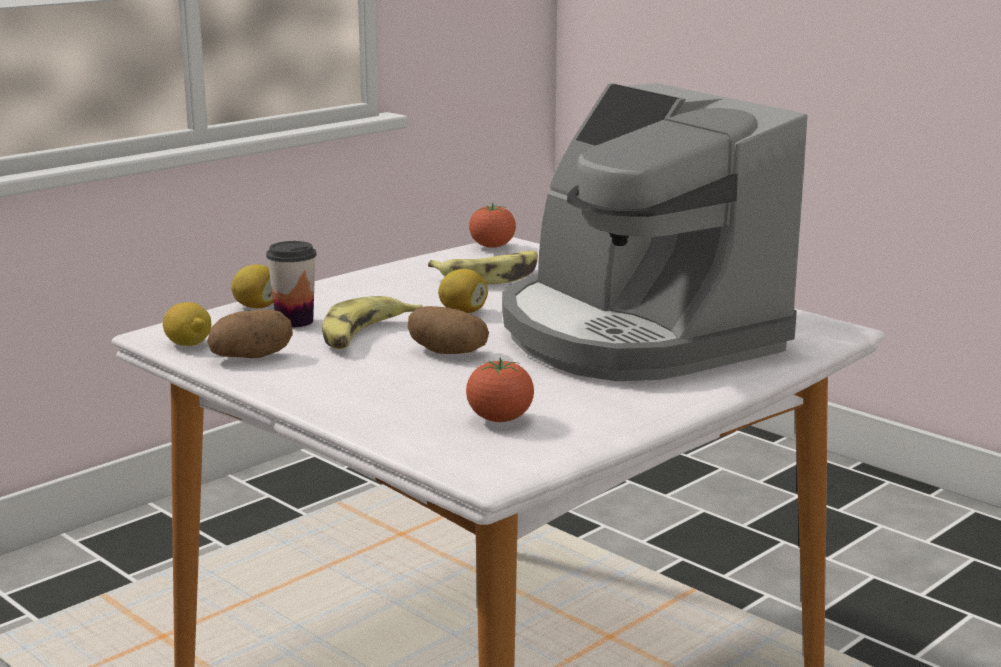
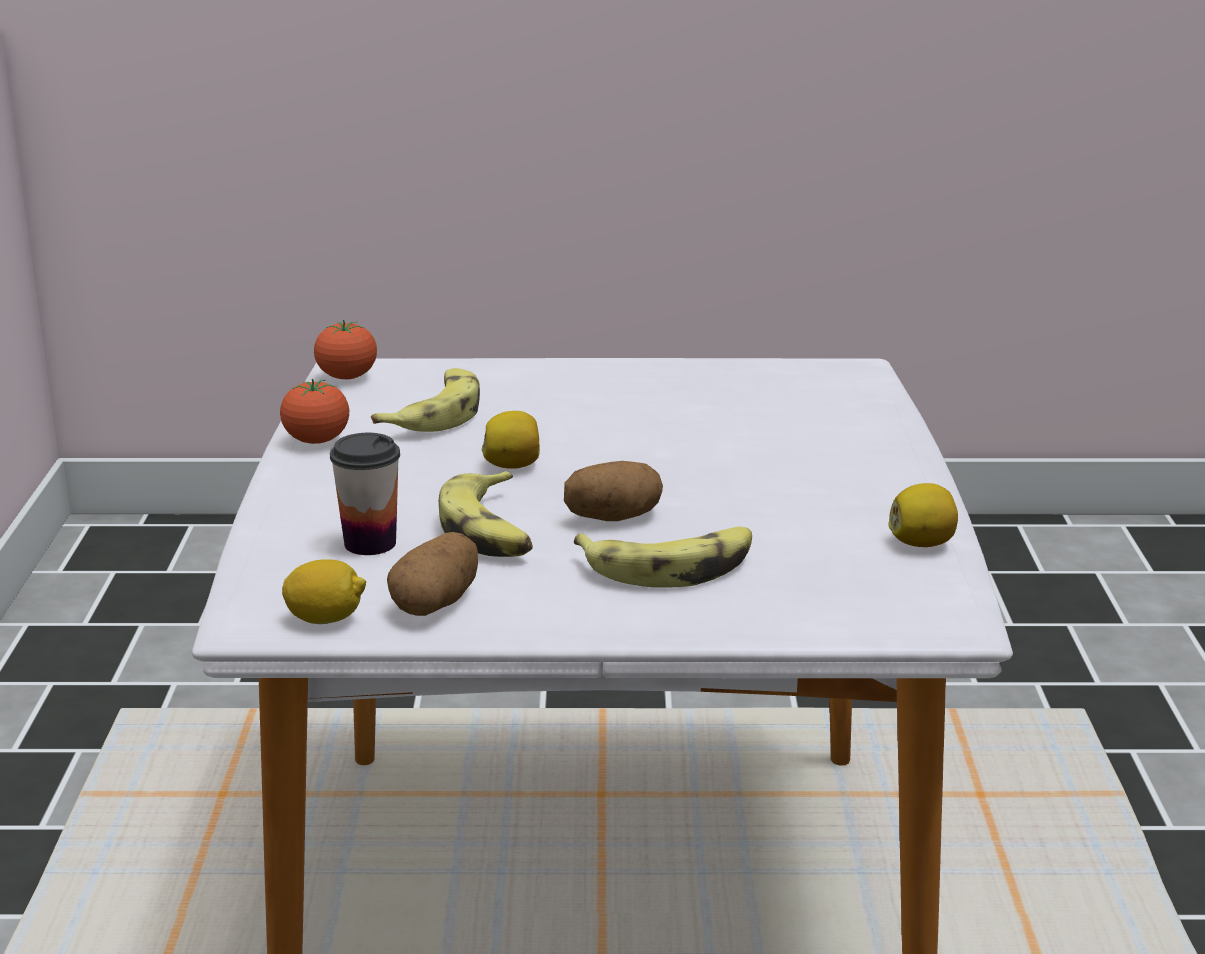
camera: 45 degrees left, 5 degrees up
(256, 307) = (278, 543): lemon -> lemon (922, 543)
(408, 385) = (670, 567): none -> banana
(500, 420) = (832, 567): tomato -> tomato (316, 441)
(635, 335) = (726, 433): coffee machine -> none

